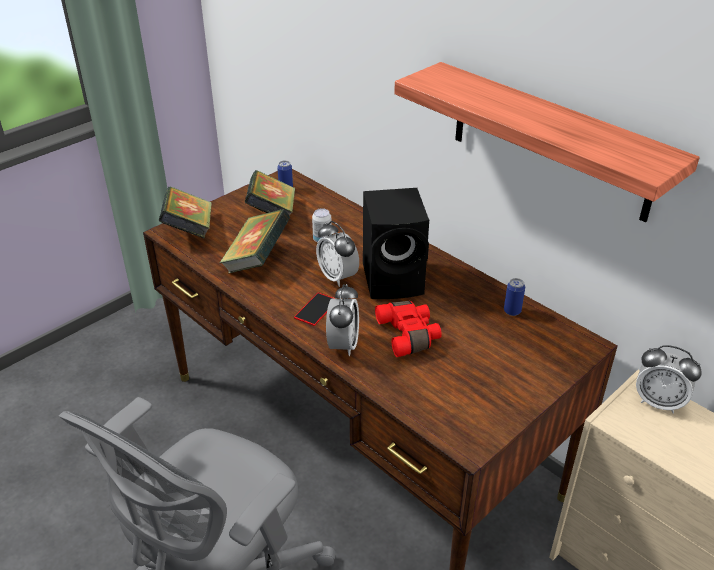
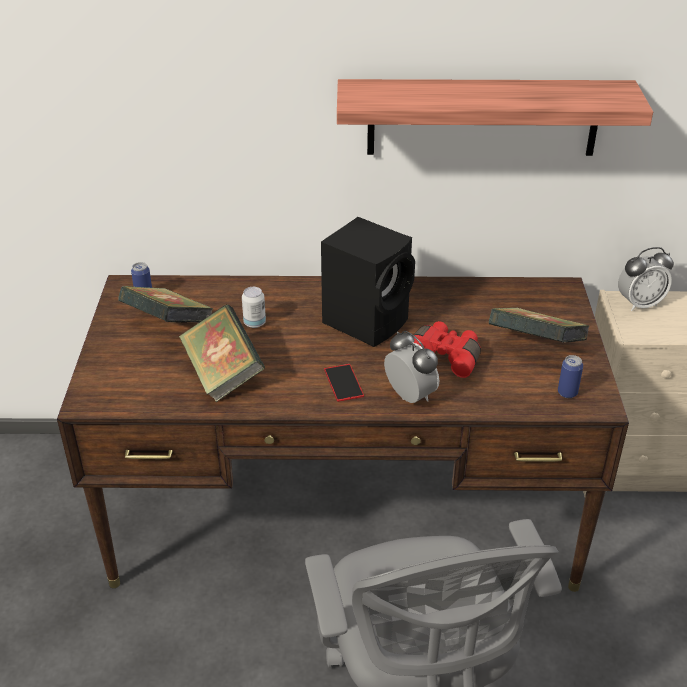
camera: 45 degrees left, 0 degrees up
(189, 230) = (108, 388): book -> book (535, 346)
(337, 277) = (319, 346): alarm clock -> none
(512, 311) = (485, 293): can -> can (567, 393)

